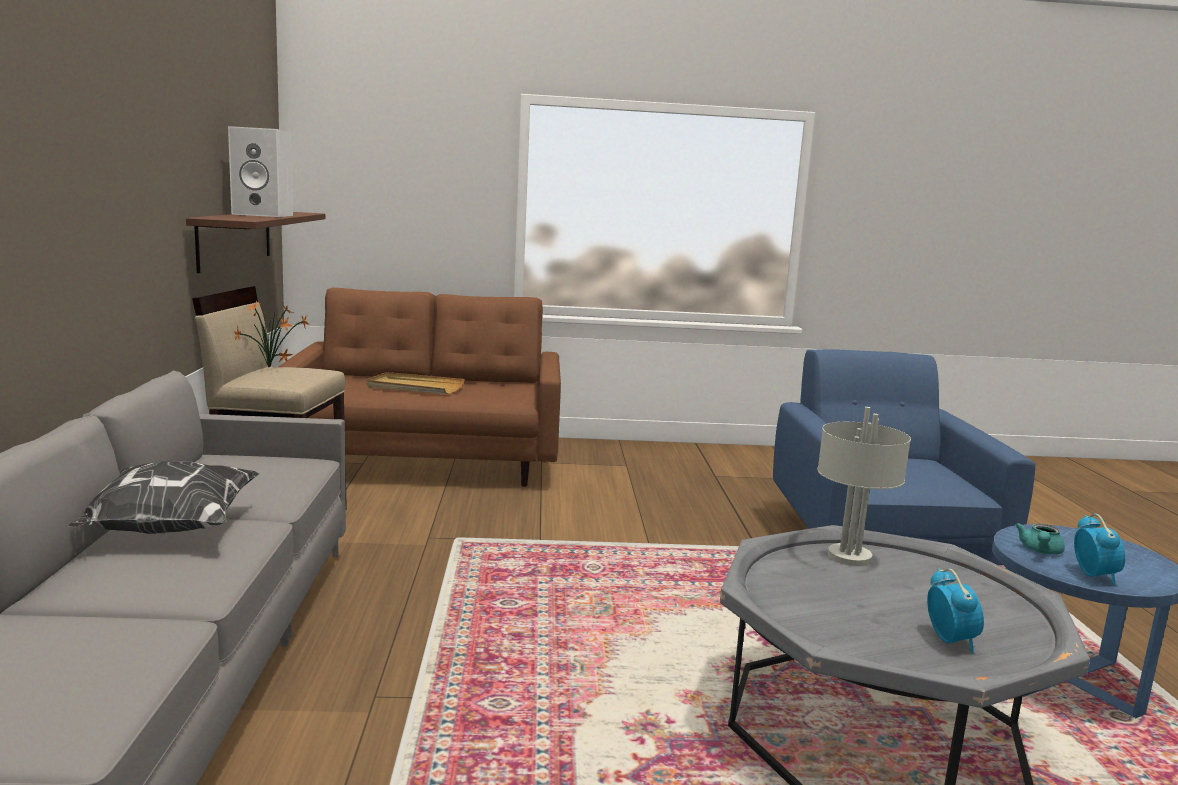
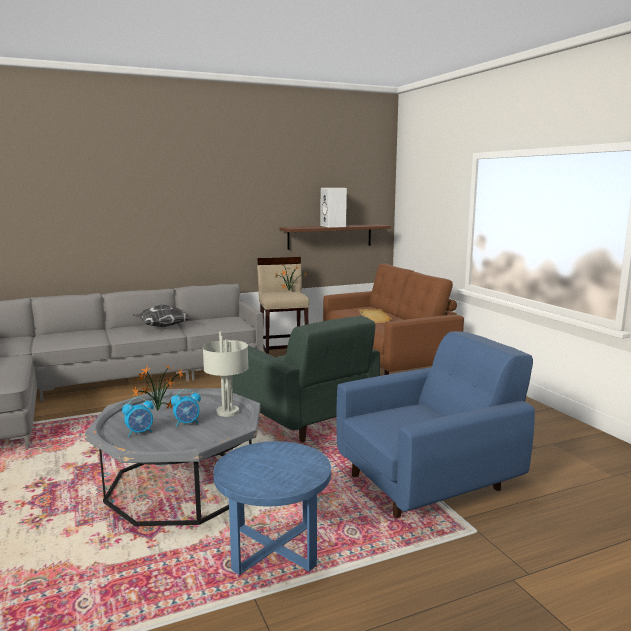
camera: 70 degrees right, 0 degrees up
(633, 570) = (304, 419): none -> green armchair
(828, 613) = (157, 410): none -> potted plant
(1040, 551) = (267, 452): turquoise teapot -> none
(1094, 576) = (236, 465): alarm clock -> alarm clock (187, 423)

